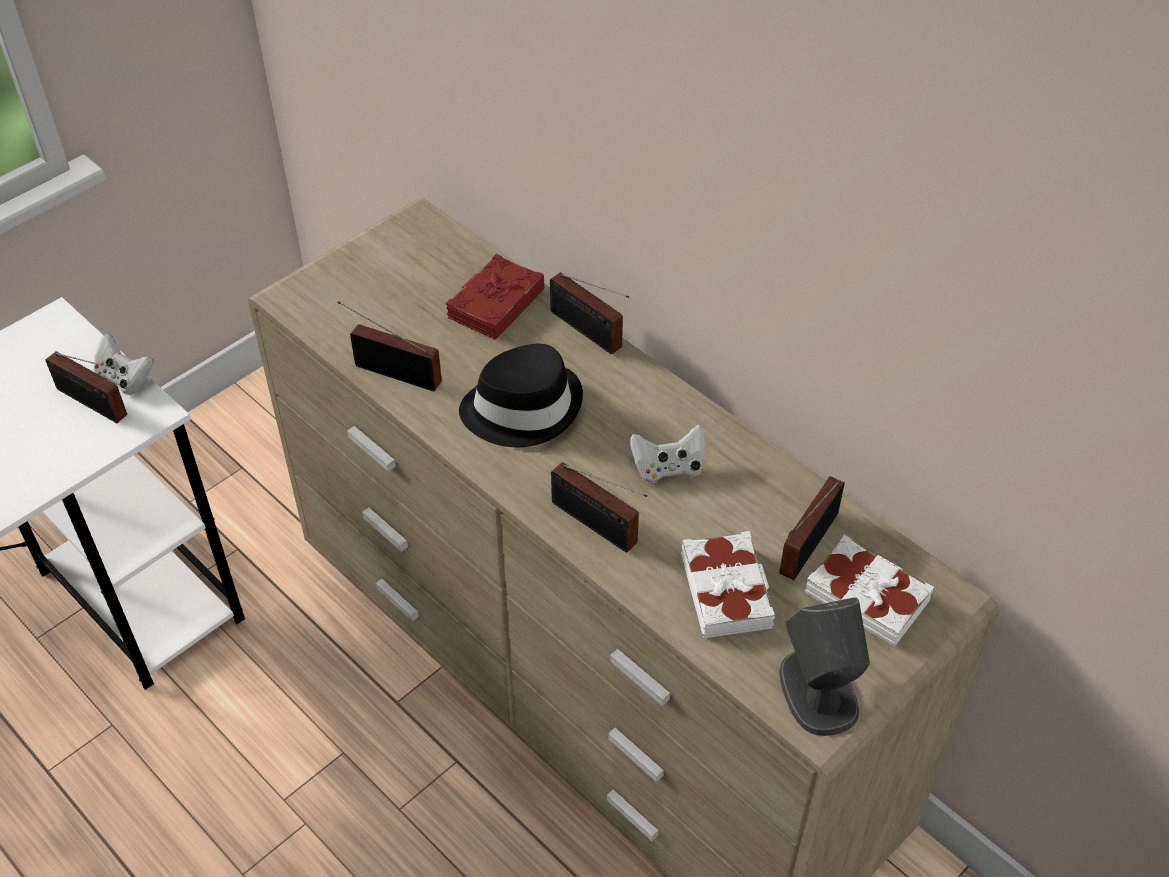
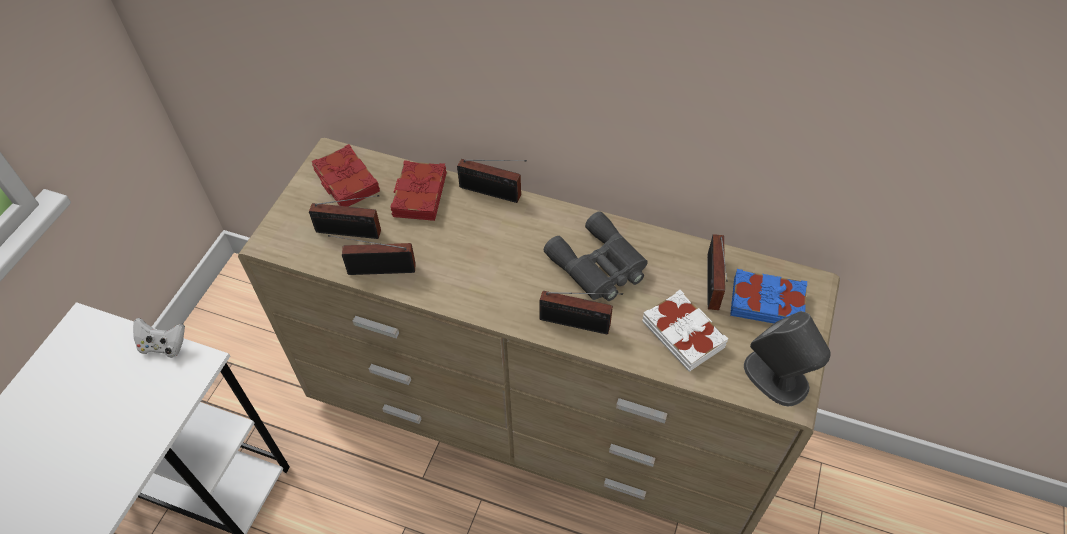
camera: 25 degrees left, 5 degrees up
(95, 405) = (151, 374): radio -> radio (352, 232)
(417, 258) = (346, 182): none -> red book
(522, 408) = (481, 261): black hat -> none
(668, 468) = (599, 266): white game controller -> grey binoculars
(867, 596) = (766, 302): white book -> blue book

